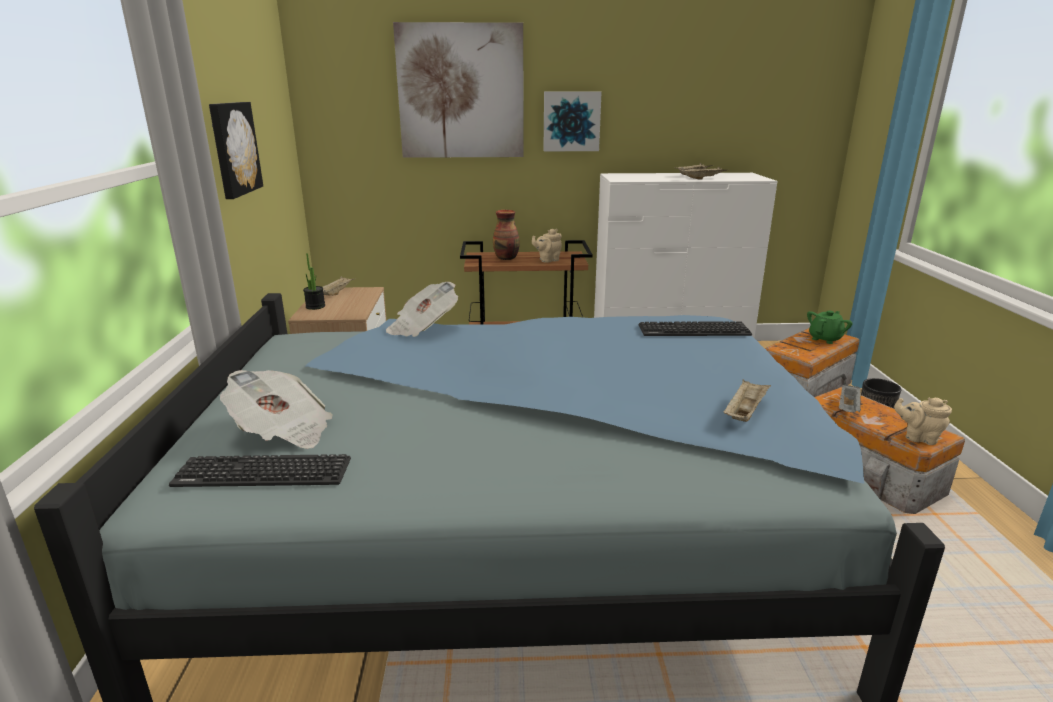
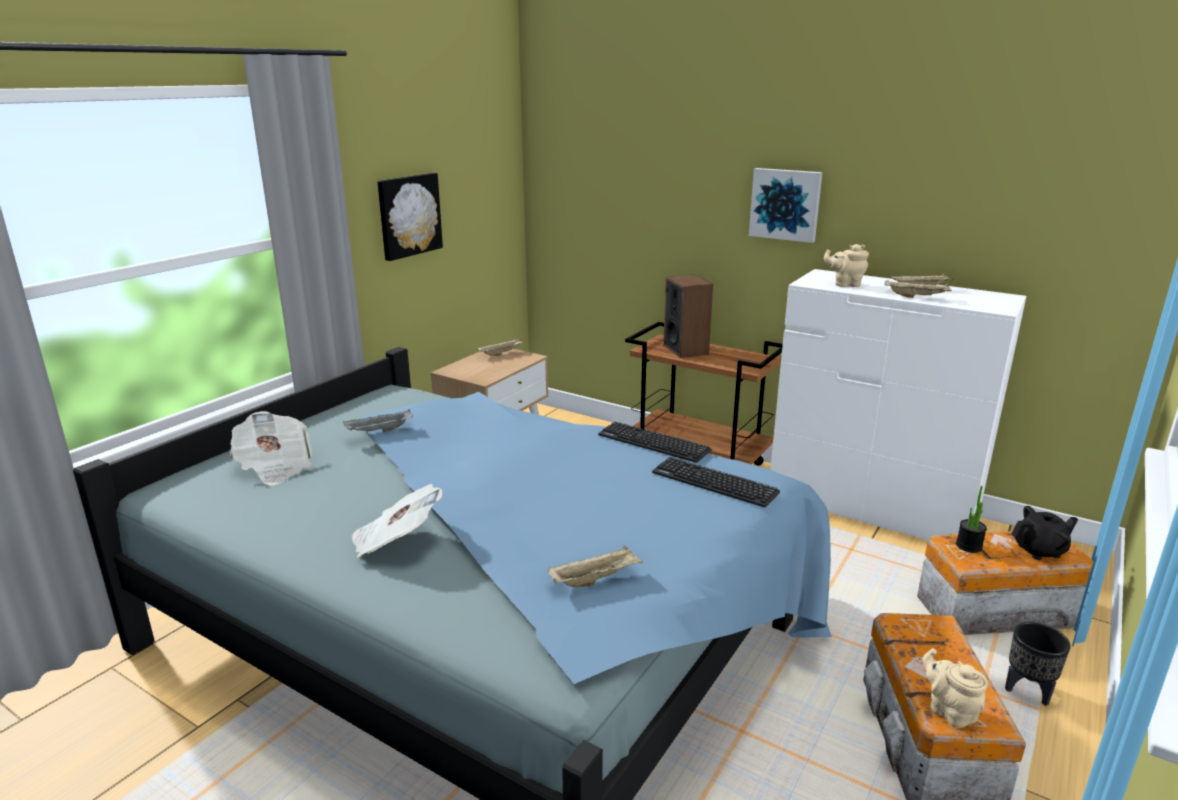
camera: 35 degrees right, 0 degrees up
(263, 473) = (224, 492): keyboard -> keyboard (653, 443)
(315, 306) = (467, 364): potted plant -> potted plant (968, 546)
(423, 328) = (485, 408): newspaper -> newspaper (396, 541)
(461, 92) = (670, 163): picture -> none
(507, 258) = (686, 349): vase -> speaker
(547, 260) = (723, 361): beige teapot -> beige teapot (845, 284)
(825, 339) = (1039, 550): green teapot -> black teapot
(848, 408) = (913, 642): grey tray -> grey tray (379, 431)

